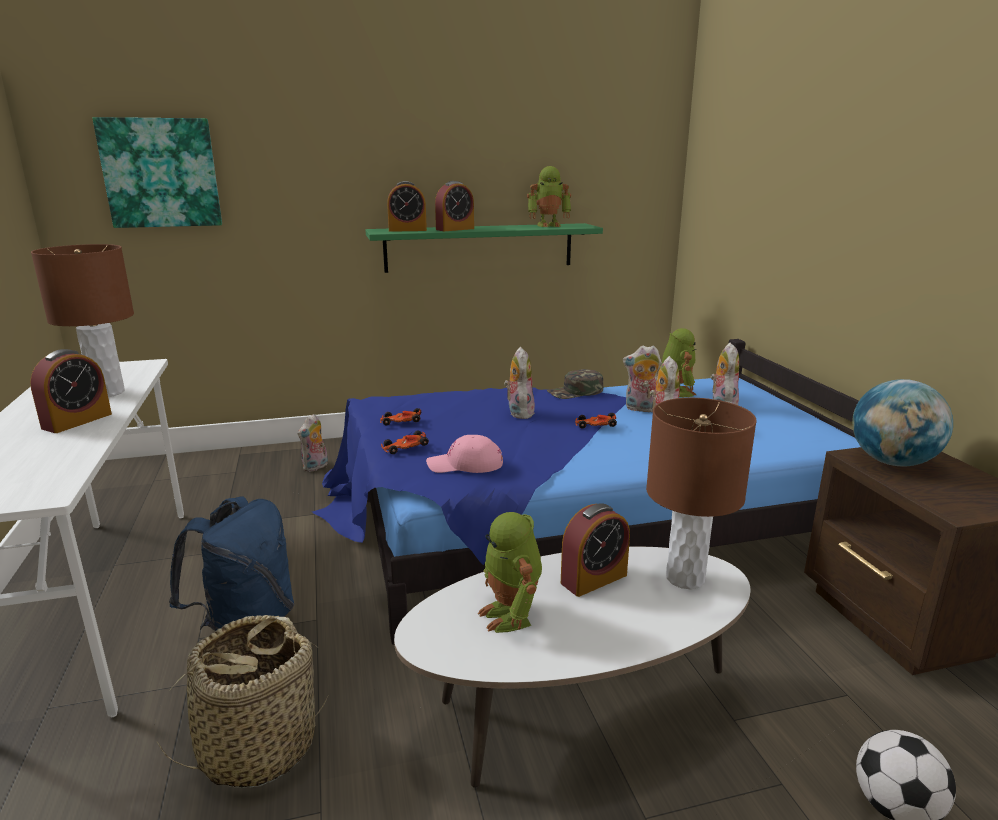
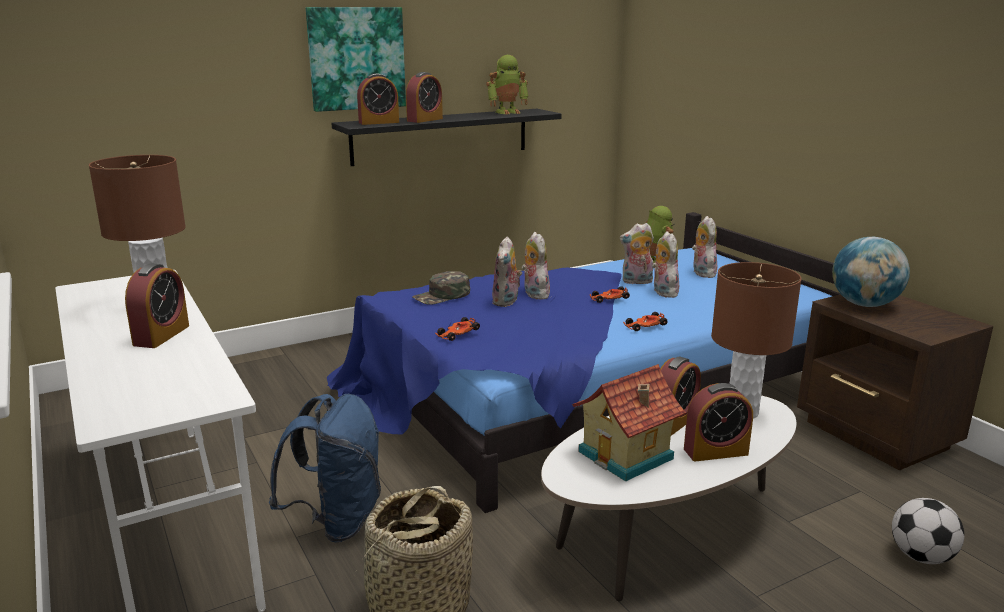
camera: 15 degrees left, 0 degrees up
(161, 173) = (119, 71): picture -> picture (356, 58)
(316, 467) = (302, 372): plush toy -> plush toy (507, 302)
(400, 422) = (433, 312): toy car -> toy car (644, 326)
(465, 464) = (524, 342): pink cap -> none
(479, 247) = (441, 136): green shelf -> black shelf
(511, 615) = (627, 456): toy robot -> toy house
(575, 392) = (570, 272): green cap -> green cap (442, 296)
(620, 626) = (715, 451): none -> alarm clock

